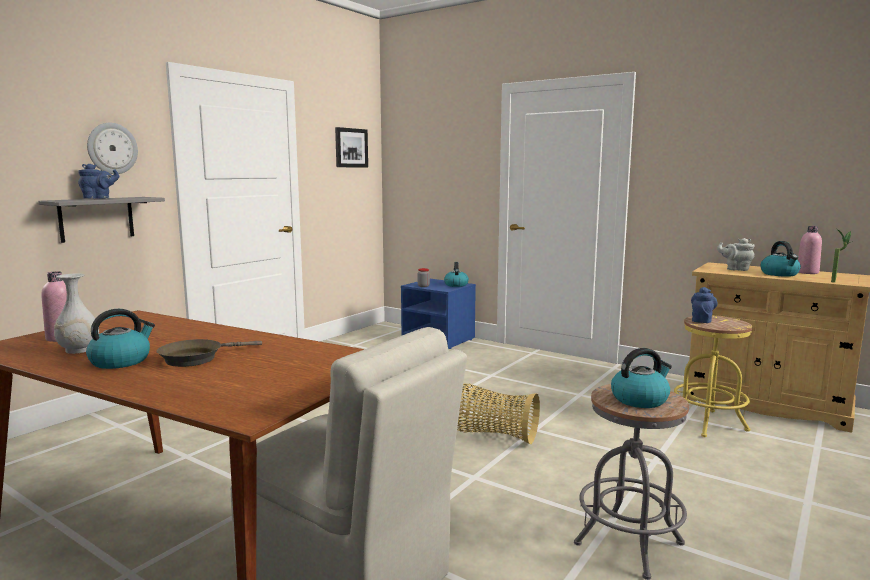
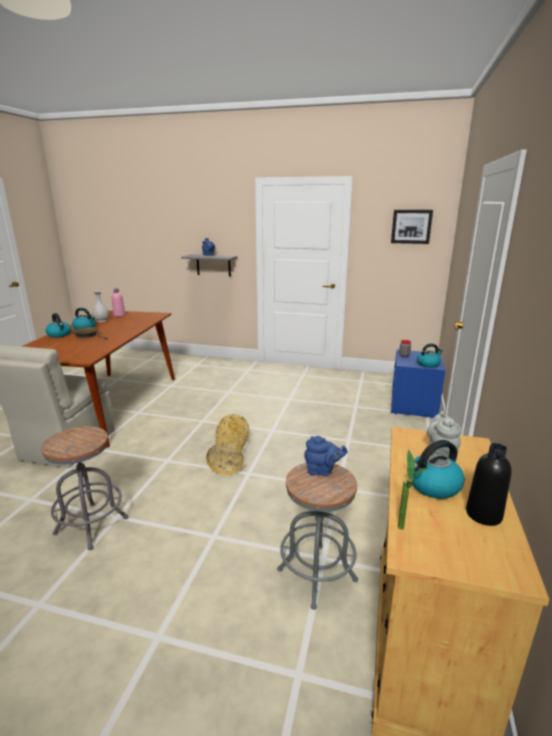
camera: 70 degrees right, 10 degrees up
(112, 148) = (222, 229): wall clock -> none
(640, 399) = (72, 441): kettle -> kettle (59, 335)
(708, 423) = (317, 575): yellow stool -> grey stool
(807, 272) = (483, 514): pink bottle -> black bottle

